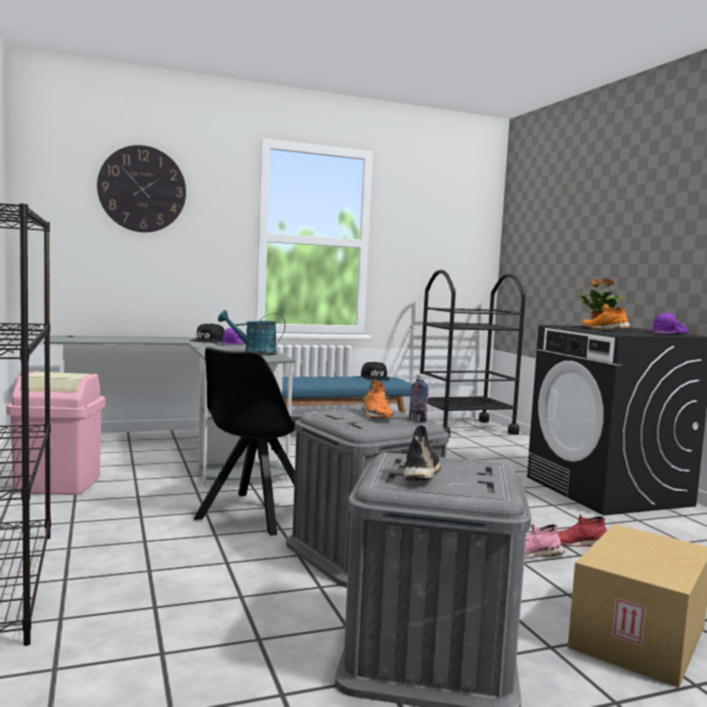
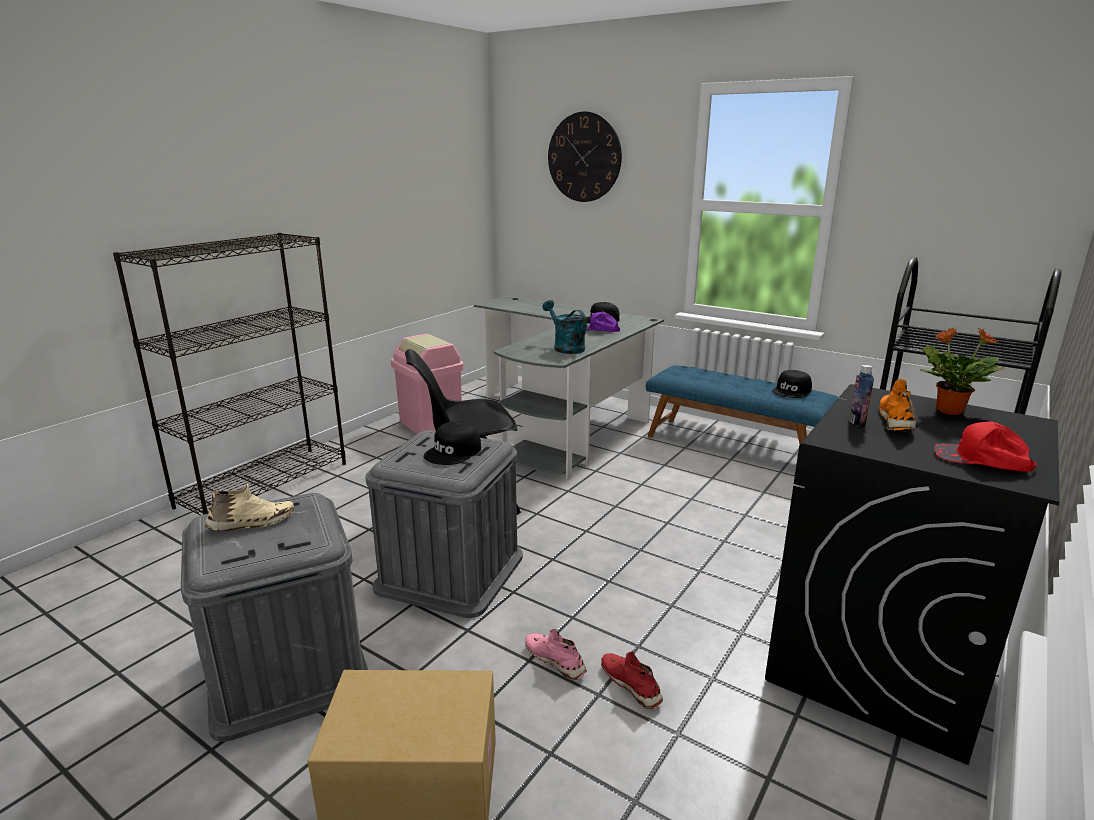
camera: 55 degrees right, 15 degrees up
(375, 415) = (453, 452): orange shoe -> black cap
(417, 421) = (461, 471): bottle -> bottle (857, 422)
(421, 474) = (251, 523): black shoe -> beige shoe
(666, 333) = (981, 460): purple cap -> red cap

